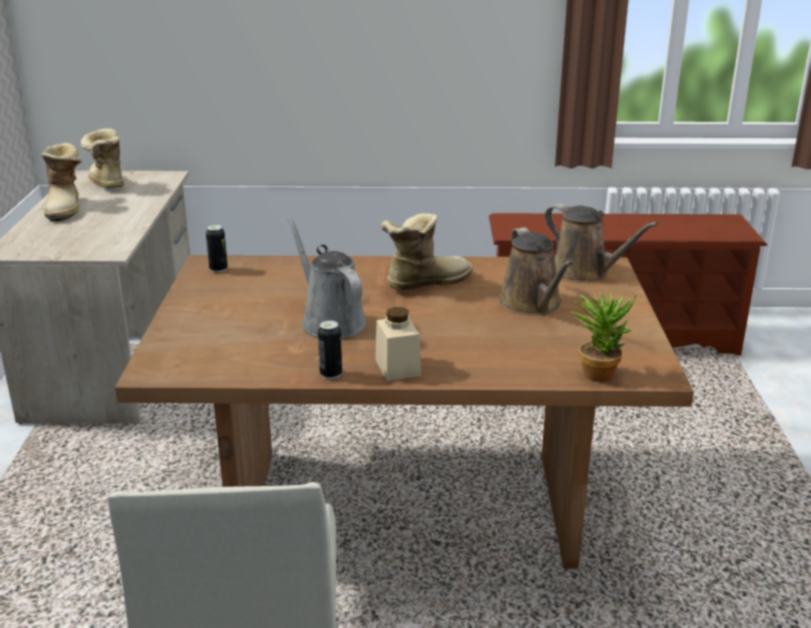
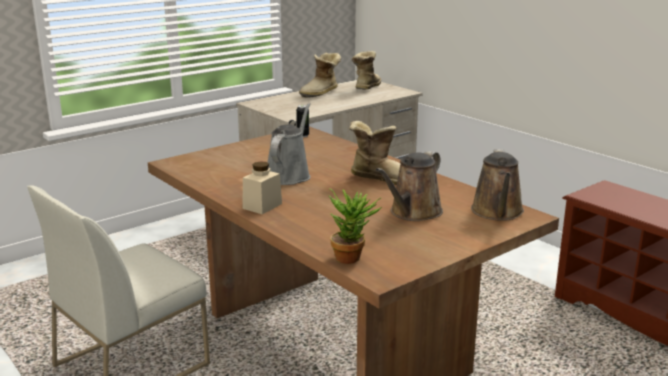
camera: 50 degrees right, 5 degrees down
(331, 374) = (228, 195): can -> none

